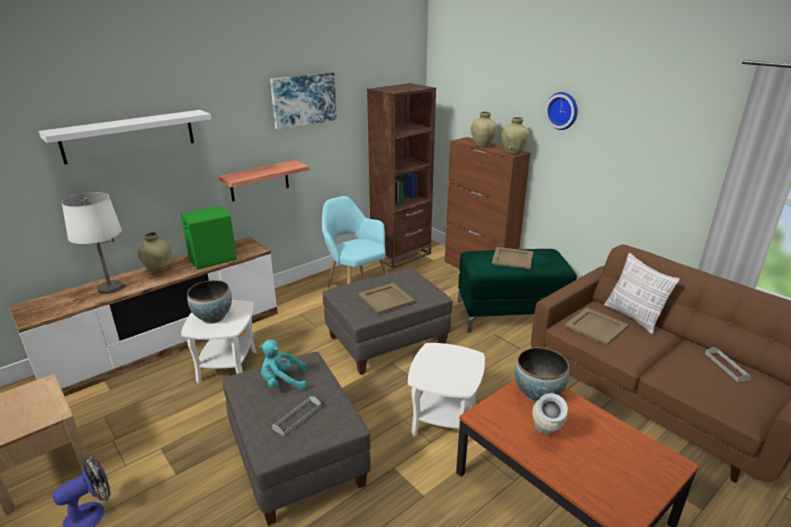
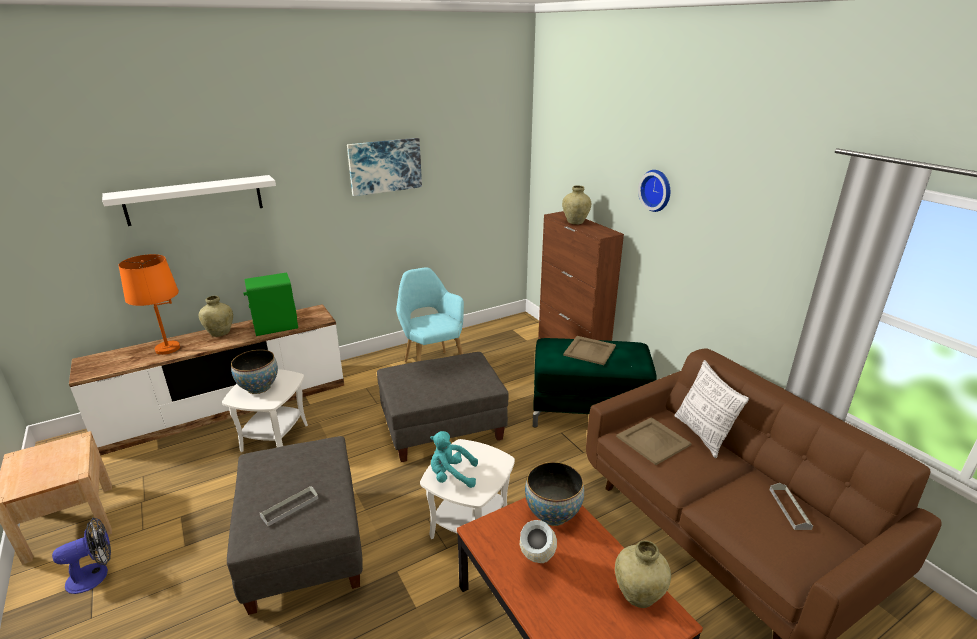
camera: 10 degrees right, 0 degrees up
(110, 288) = (167, 349): white table lamp -> orange table lamp
(259, 181) = (334, 247): shelf -> none
(282, 382) = (292, 467): turquoise plush toy -> turquoise plush toy (451, 476)
(386, 298) = (437, 384): beige tray -> none
(401, 255) = (494, 331): brown bookcase -> none
(513, 152) = (604, 233): beige vase -> beige vase (638, 596)

